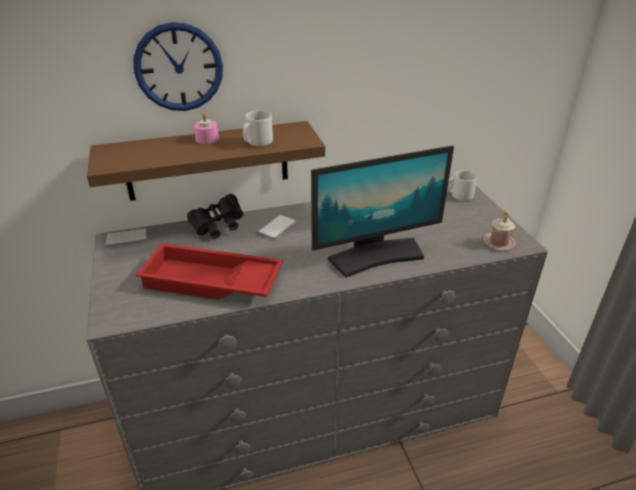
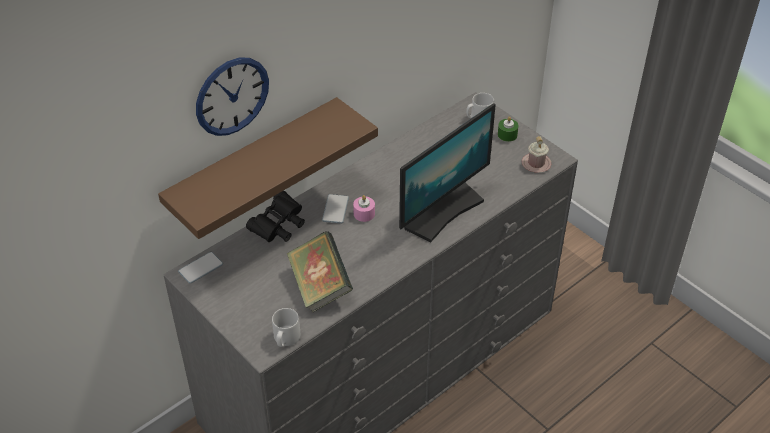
camera: 25 degrees left, 10 degrees up
(207, 139) = (263, 151): pink candle -> pink candle (364, 214)
(210, 282) = (320, 286): red tray -> book
(257, 142) = (314, 142): grey mug -> grey mug (285, 339)
(480, 213) = (507, 135): none -> green candle

